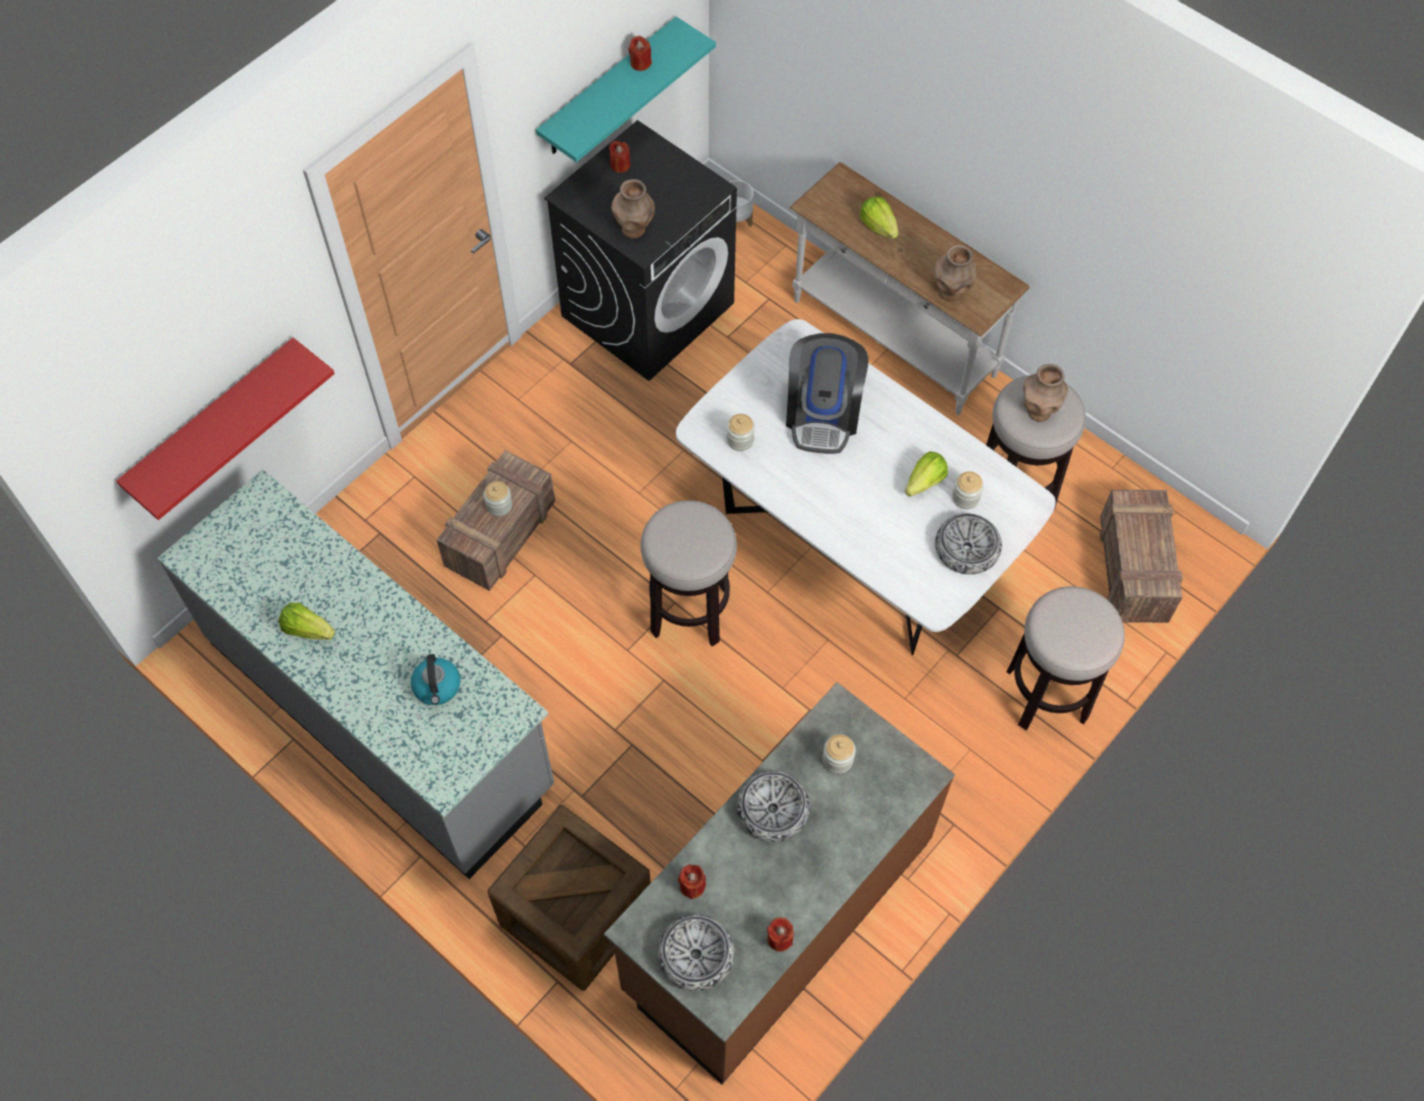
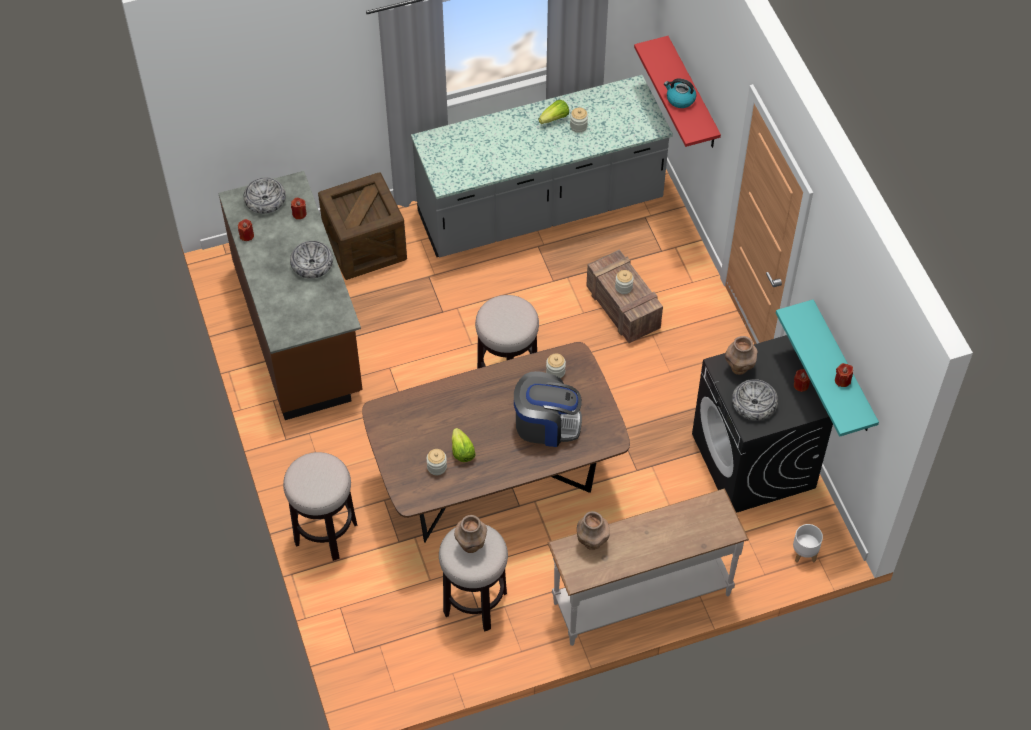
camera: 120 degrees right, 5 degrees down
(437, 687) = (483, 158): kettle -> kettle (680, 99)
(823, 414) = (546, 424): coffee machine -> coffee machine turned 150 degrees clockwise
(837, 760) = (317, 304): jar -> jar (578, 126)
(852, 545) = (495, 485): white dining table -> brown dining table
(878, 226) = (674, 530): lettuce -> none
(967, 549) = (402, 448): bowl -> bowl (754, 404)
(1134, 571) = (370, 636): crate -> none

